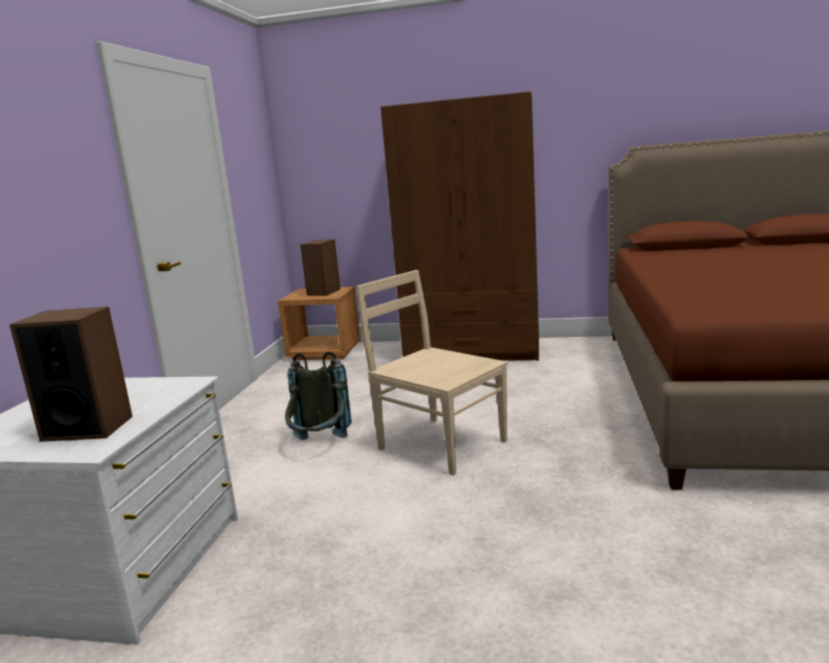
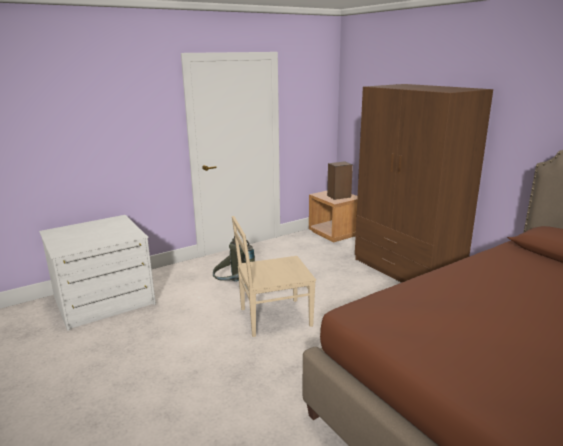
camera: 45 degrees right, 5 degrees up
(87, 428) = (78, 242): speaker -> none
(440, 444) = (273, 317): beige chair -> beige chair turned 105 degrees counterclockwise

